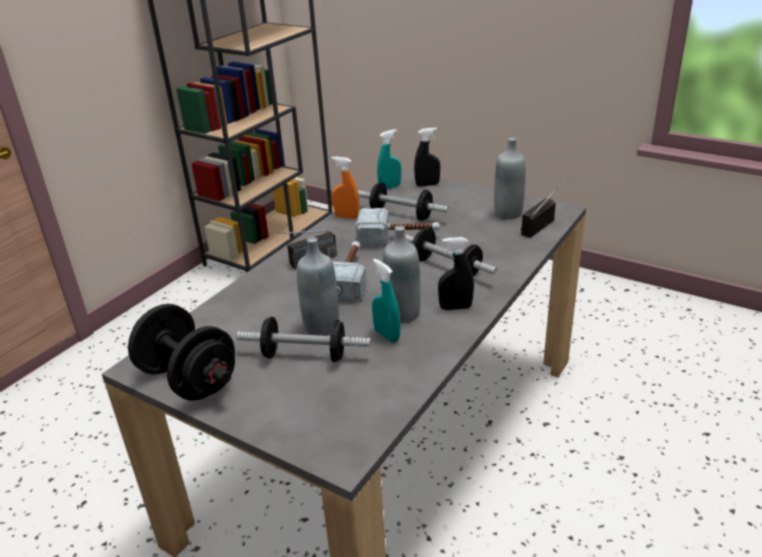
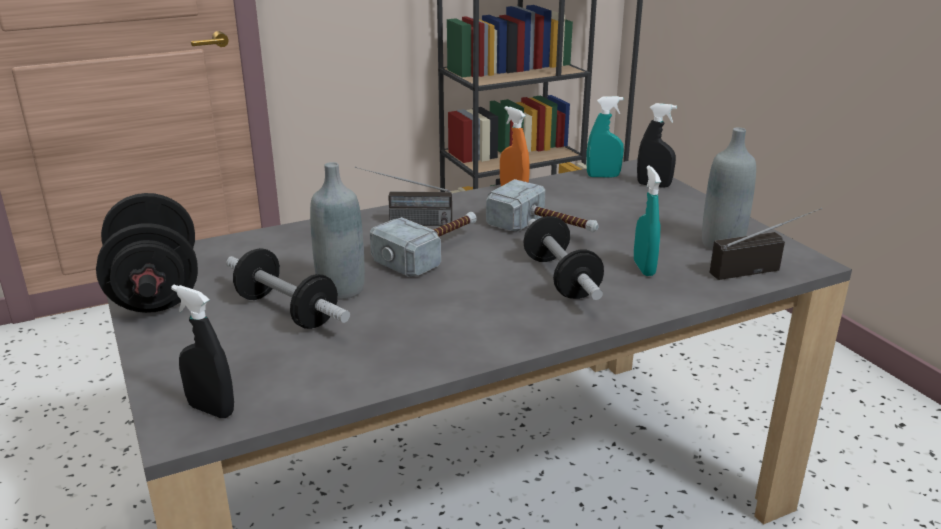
camera: 30 degrees right, 5 degrees down
(387, 335) = (397, 324): turquoise spray bottle -> turquoise spray bottle (644, 268)
(401, 215) = (580, 207): dumbbell -> none
(402, 314) = (443, 309): grey bottle -> none
(455, 307) = (515, 324): black spray bottle -> black spray bottle (211, 409)

